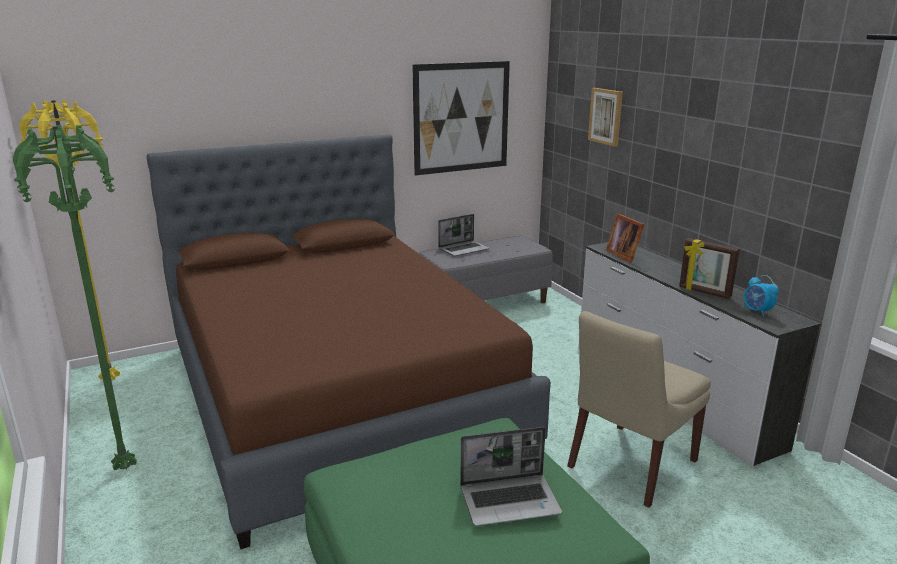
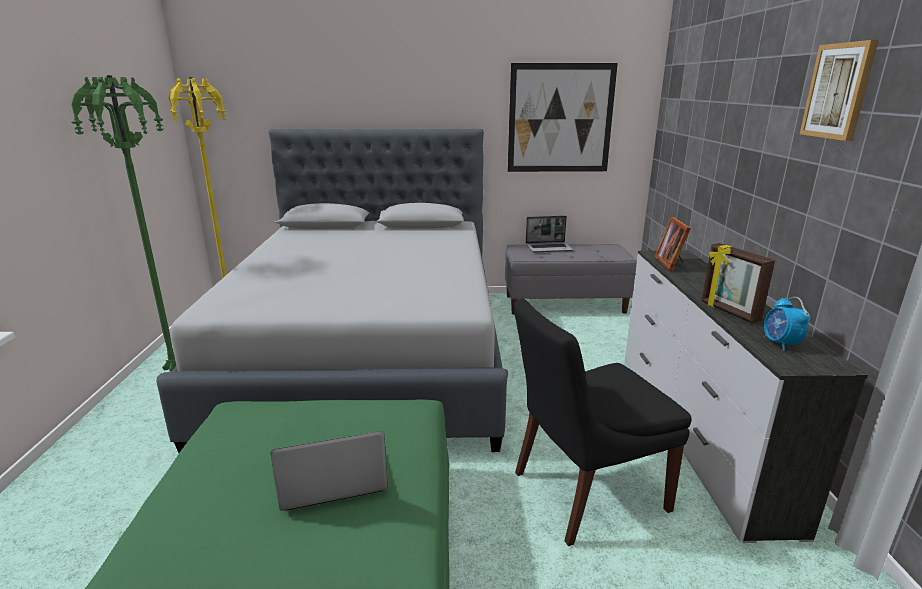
camera: 25 degrees right, 0 degrees up
(338, 395) = (370, 353): brown bed -> grey bed
(510, 500) = (331, 481): laptop -> laptop turned 150 degrees clockwise
(606, 116) = (701, 116): picture -> picture (838, 91)
(629, 466) = (584, 492): beige chair -> black chair

